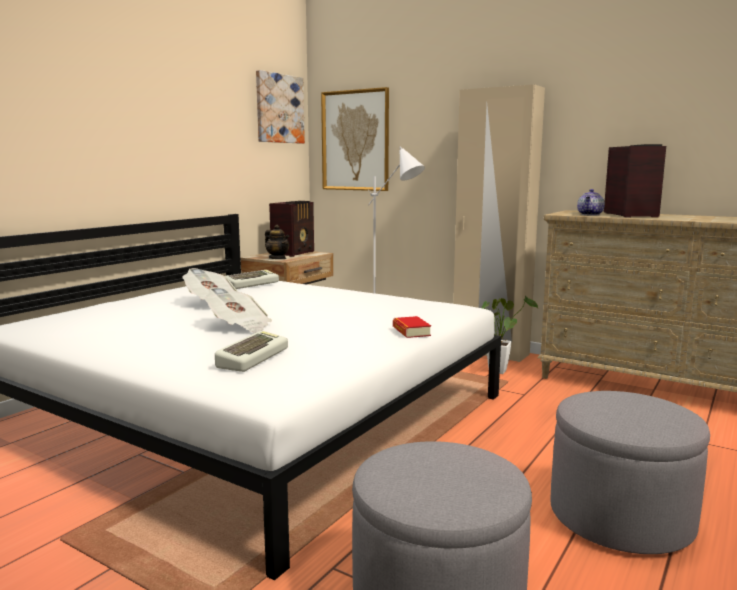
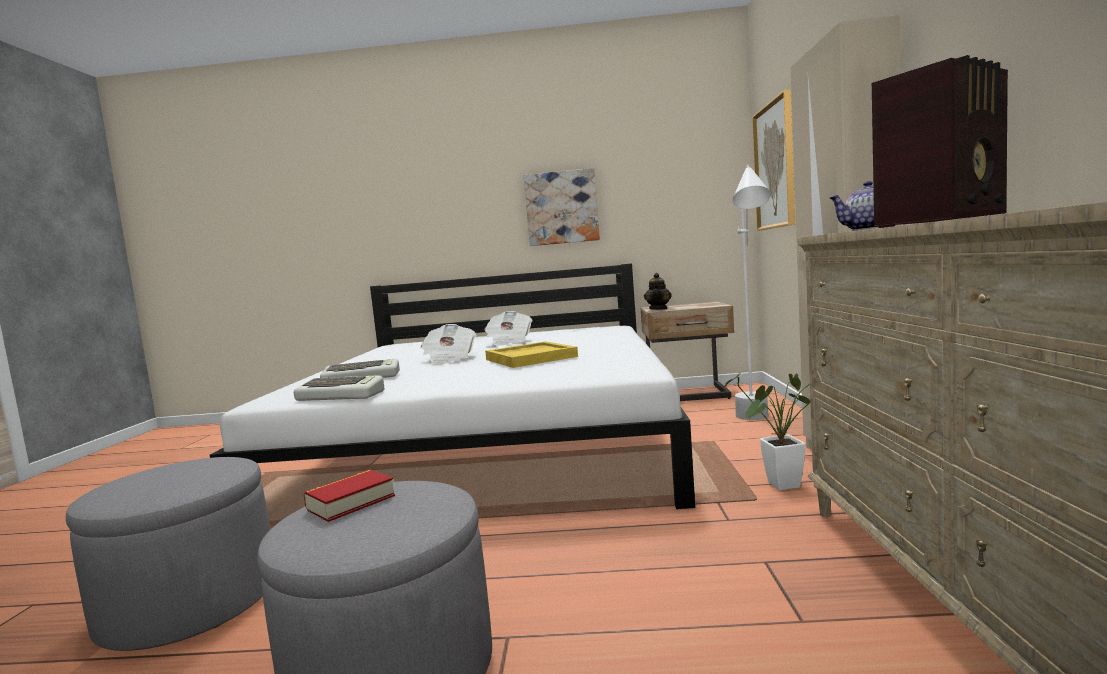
camera: 60 degrees right, 5 degrees down
(251, 284) = (588, 331): keyboard -> keyboard (342, 395)
(279, 108) = (700, 147): picture -> picture (561, 207)
(294, 253) = (697, 305): radio -> none
(331, 312) = (531, 358): none -> yellow tray
(411, 331) = (495, 381): book -> book (351, 502)

